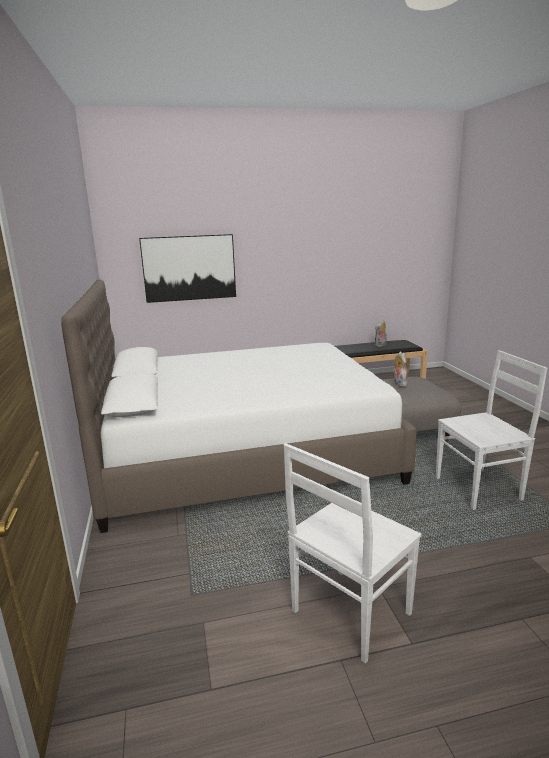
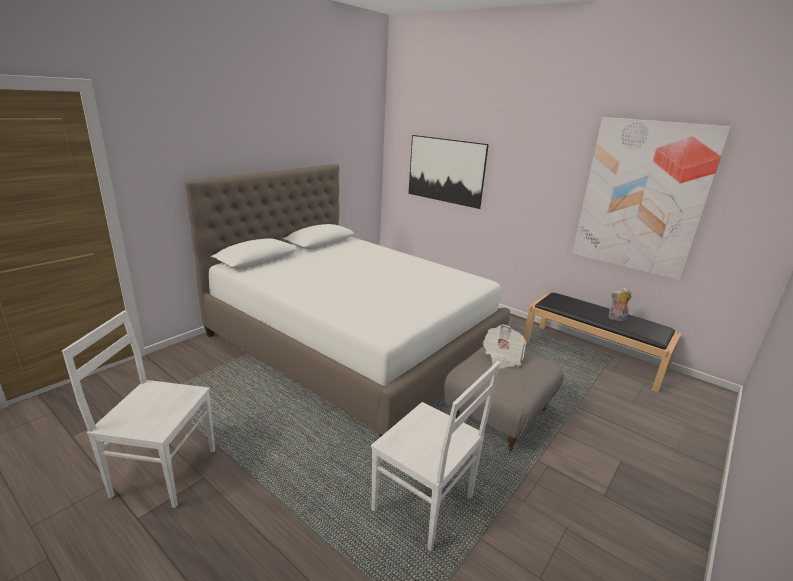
camera: 50 degrees right, 5 degrees up
(365, 254) = (642, 197): none -> picture
(399, 384) = (502, 357): plush toy -> newspaper

